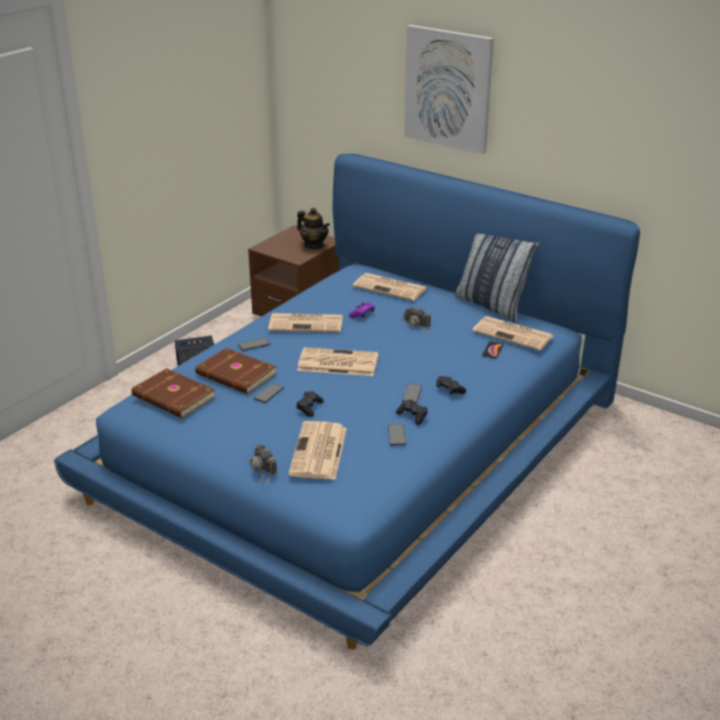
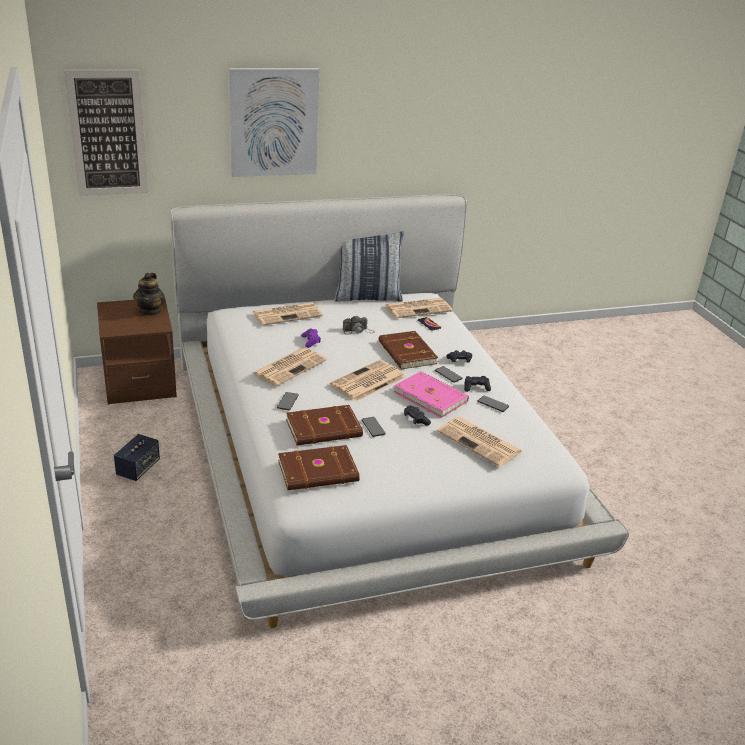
camera: 55 degrees left, 0 degrees up
(262, 469) = (474, 475): camera -> none
(312, 71) = (108, 134): none -> picture
(314, 245) = (150, 311): teapot -> teapot turned 105 degrees clockwise
(359, 400) = (431, 396): none -> pink book
(360, 444) = (366, 449): blue bed -> white bed
(416, 360) = (406, 353): none -> brown book

